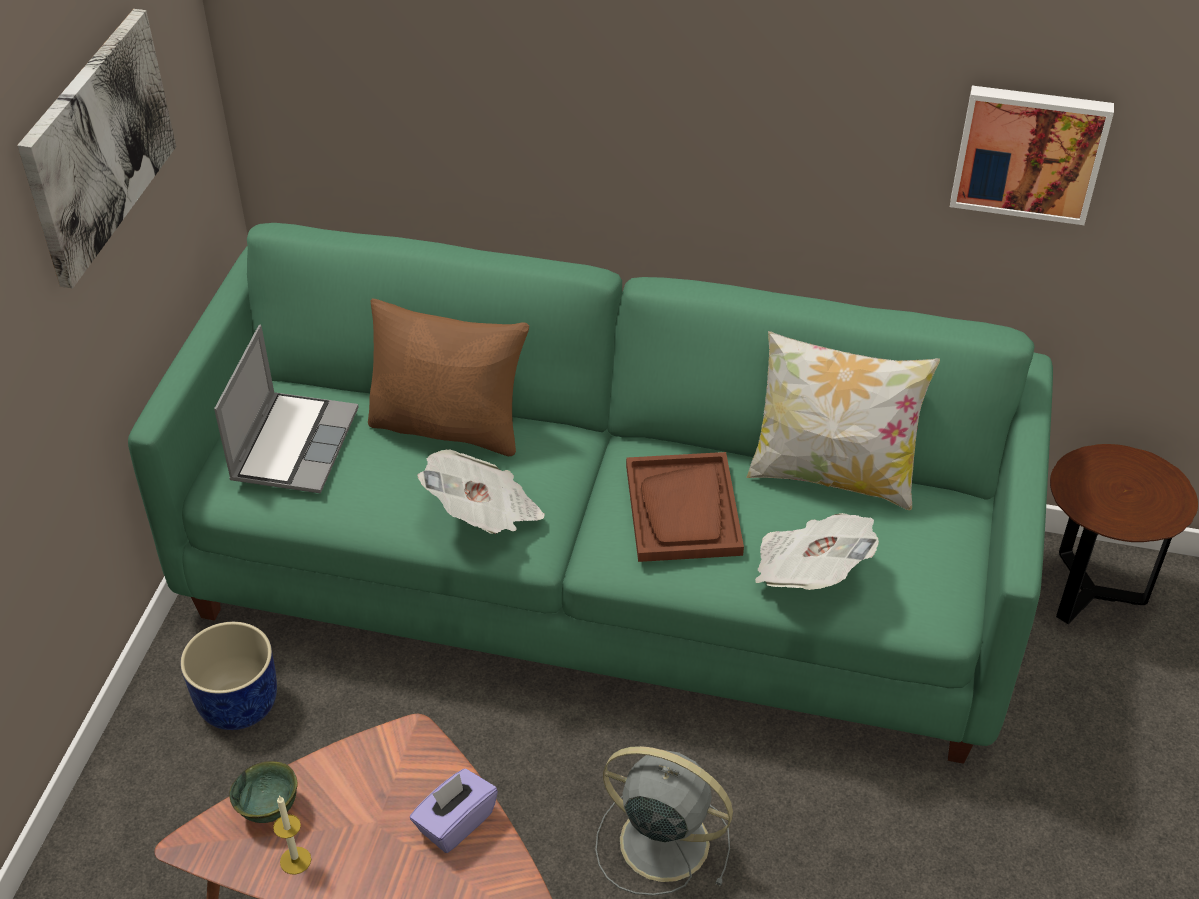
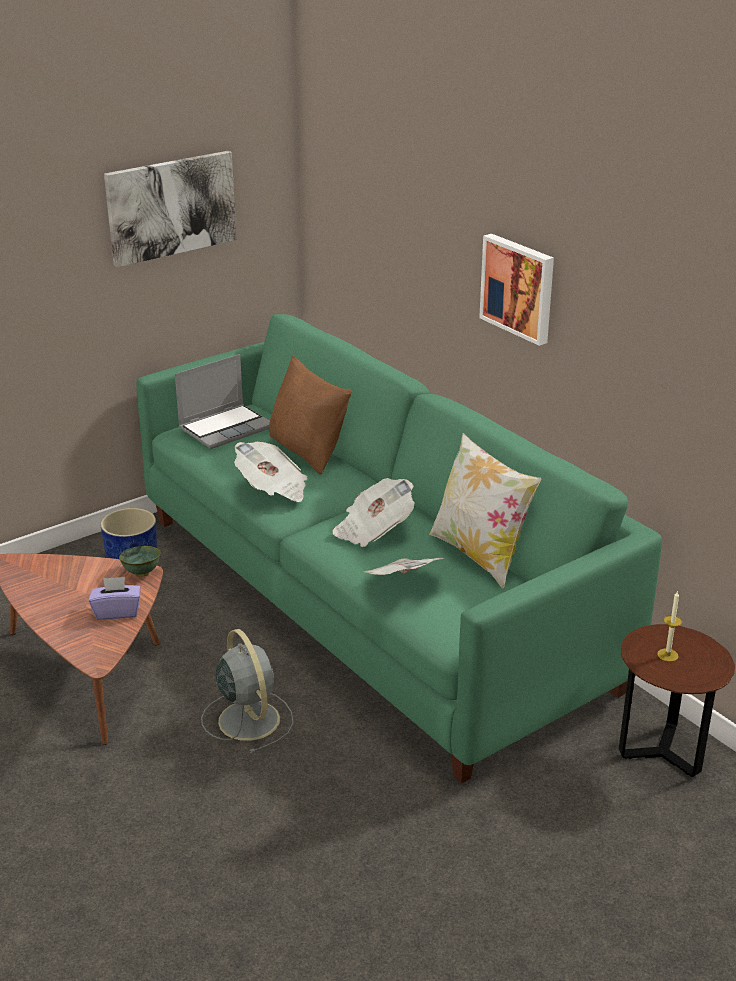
camera: 40 degrees right, 15 degrees down
(269, 810) = (50, 566): green bowl -> green bowl (141, 573)
(295, 860) = (35, 588): candle -> candle (667, 655)
(683, 510) = (373, 530): brown tray -> newspaper
(1029, 152) = (655, 361): picture -> picture (519, 287)

